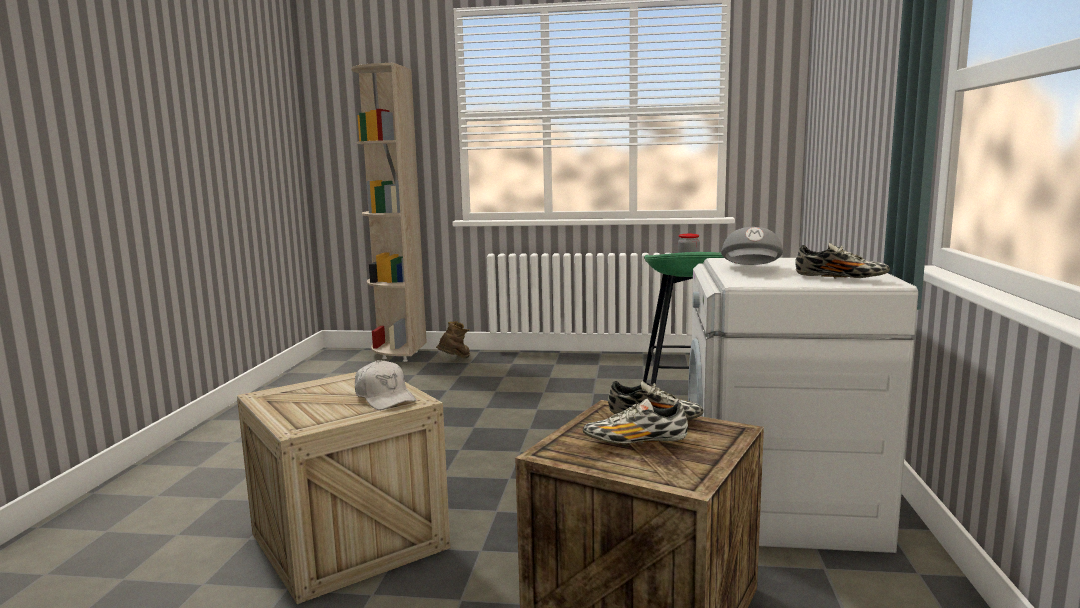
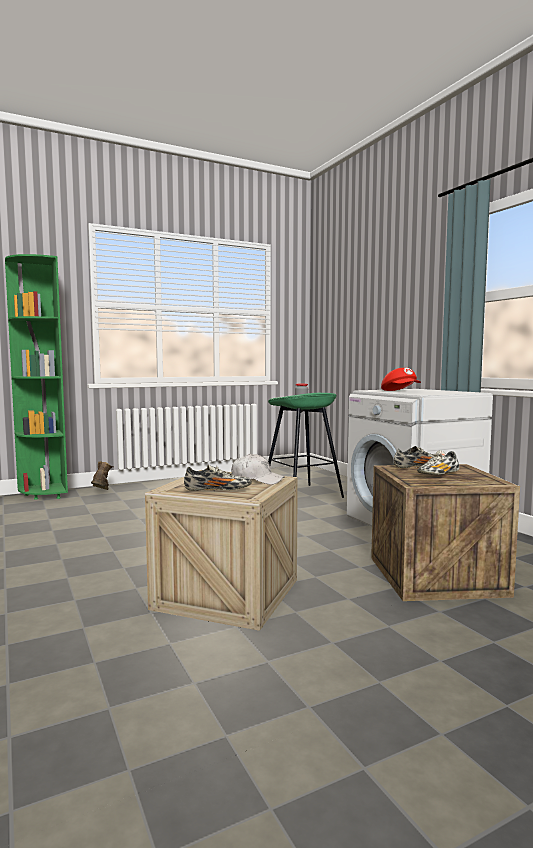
camera: 35 degrees left, 5 degrees down
(397, 355) = (44, 496): beige bookcase -> green bookcase
(752, 269) = (401, 391): grey cap -> red cap
(840, 279) = (453, 392): shoe -> shoe (217, 491)

